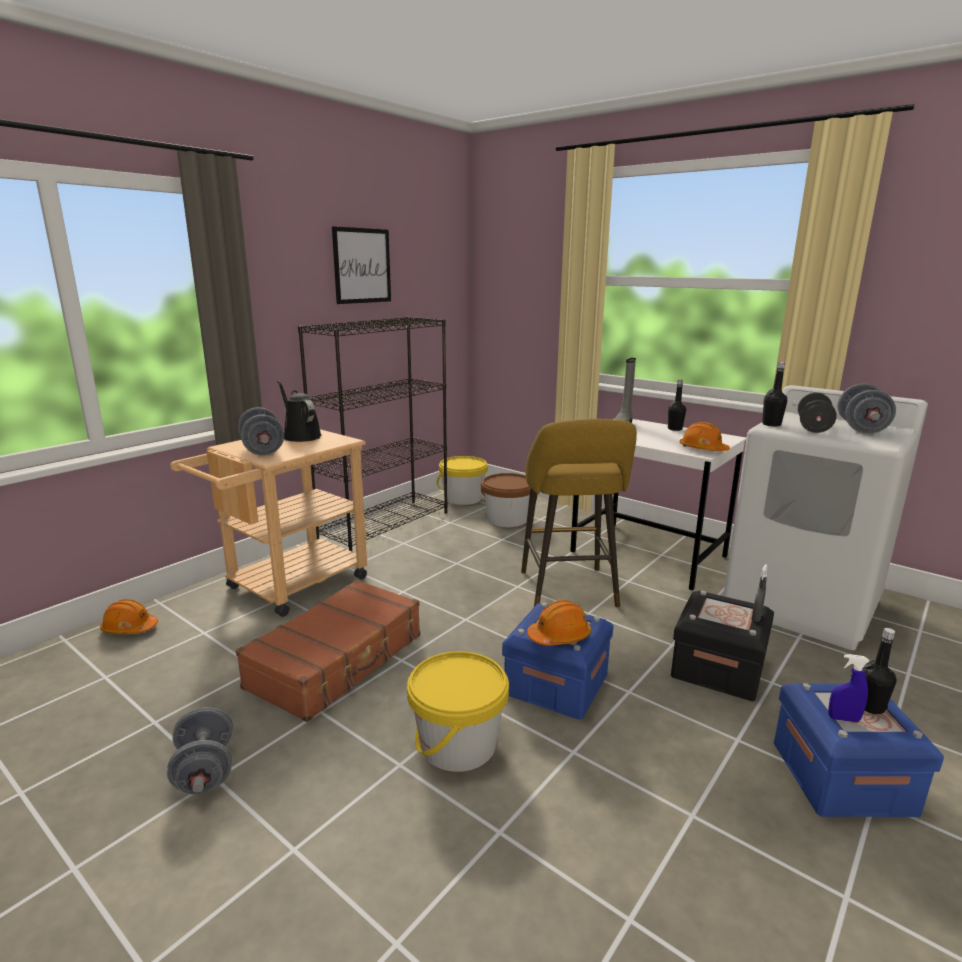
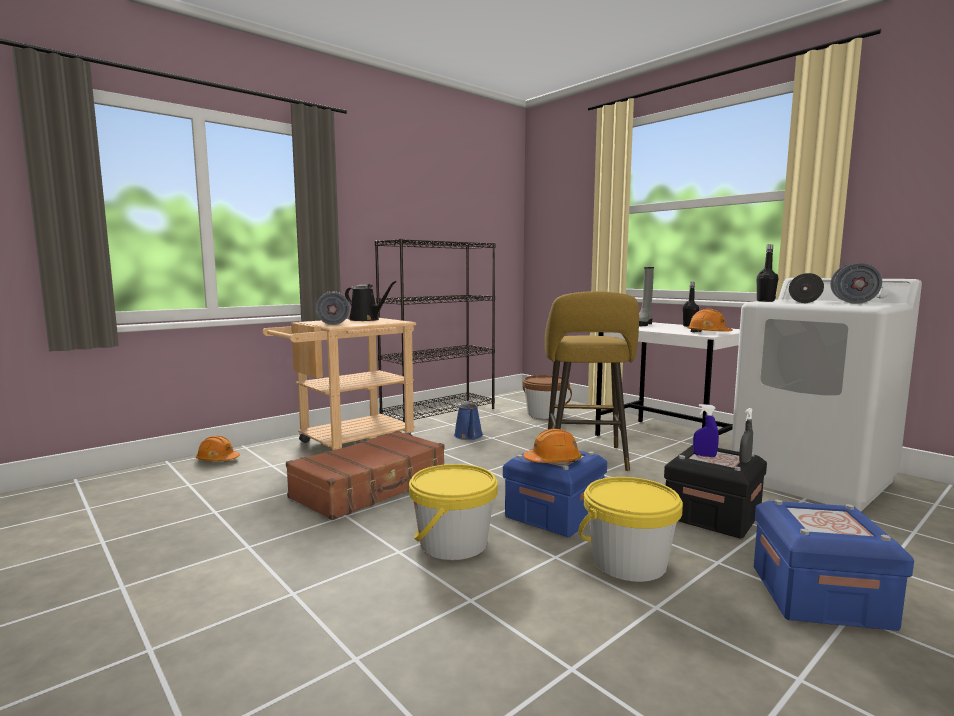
camera: 10 degrees right, 10 degrees down
(205, 772) = (241, 542): grey dumbbell -> none
(300, 436) = (366, 320): black watering can -> black watering can turned 150 degrees clockwise
(362, 266) = (430, 201): picture -> none
(430, 563) = (468, 436): none -> blue watering can
(463, 498) = (511, 401): yellow bucket -> yellow bucket (628, 562)
(843, 719) = (809, 523): blue spray bottle -> blue spray bottle (704, 455)
(870, 706) = (841, 518): black bottle -> none

